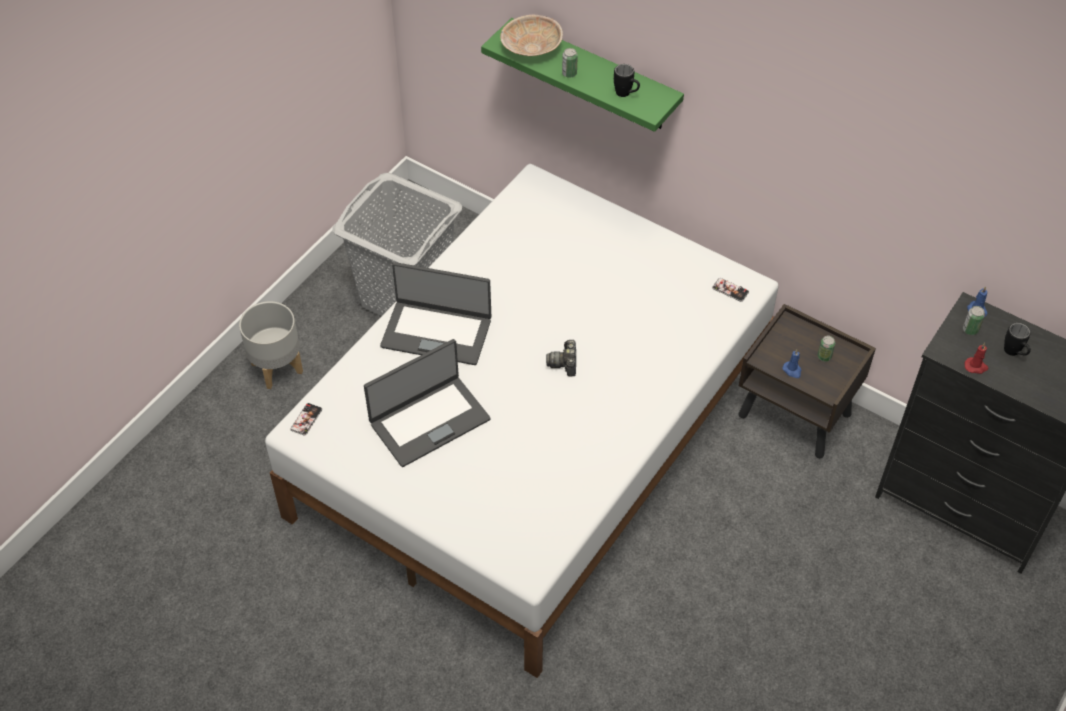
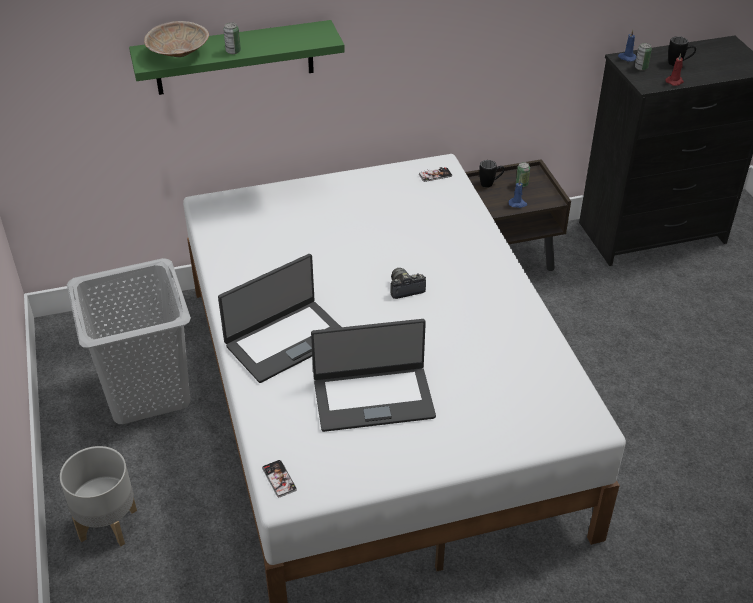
camera: 50 degrees left, 10 degrees down
(429, 420) = (373, 398): laptop -> laptop turned 75 degrees clockwise
(564, 363) = (405, 289): camera -> camera turned 120 degrees clockwise
(626, 94) = (295, 40): black mug -> black mug (490, 184)

